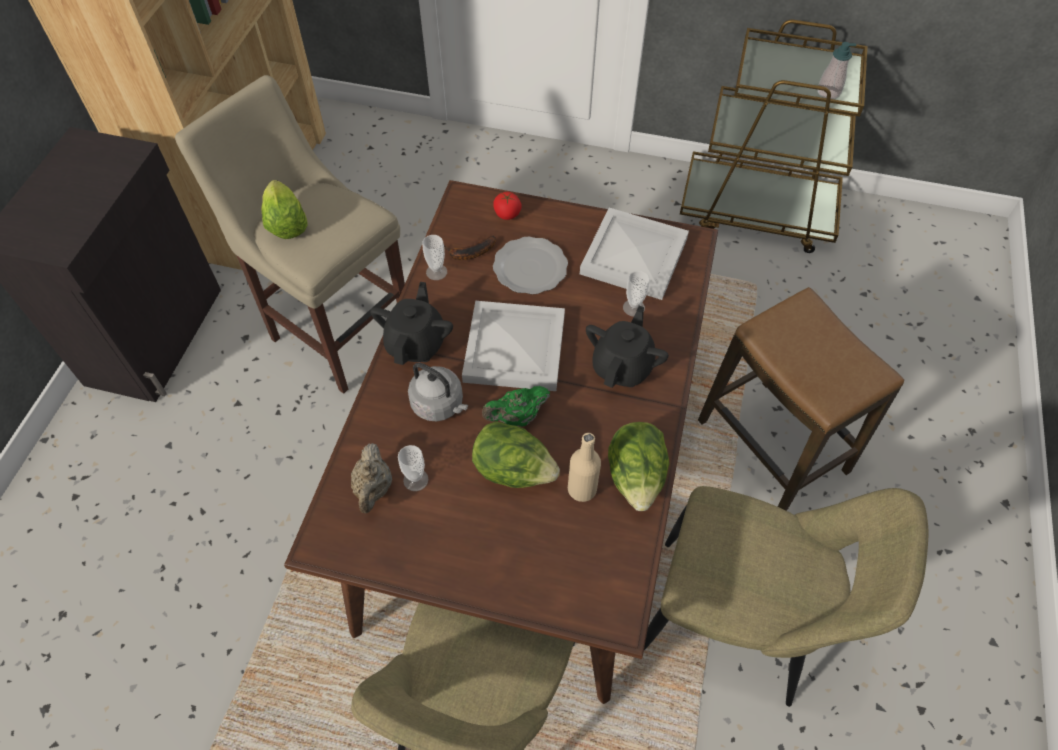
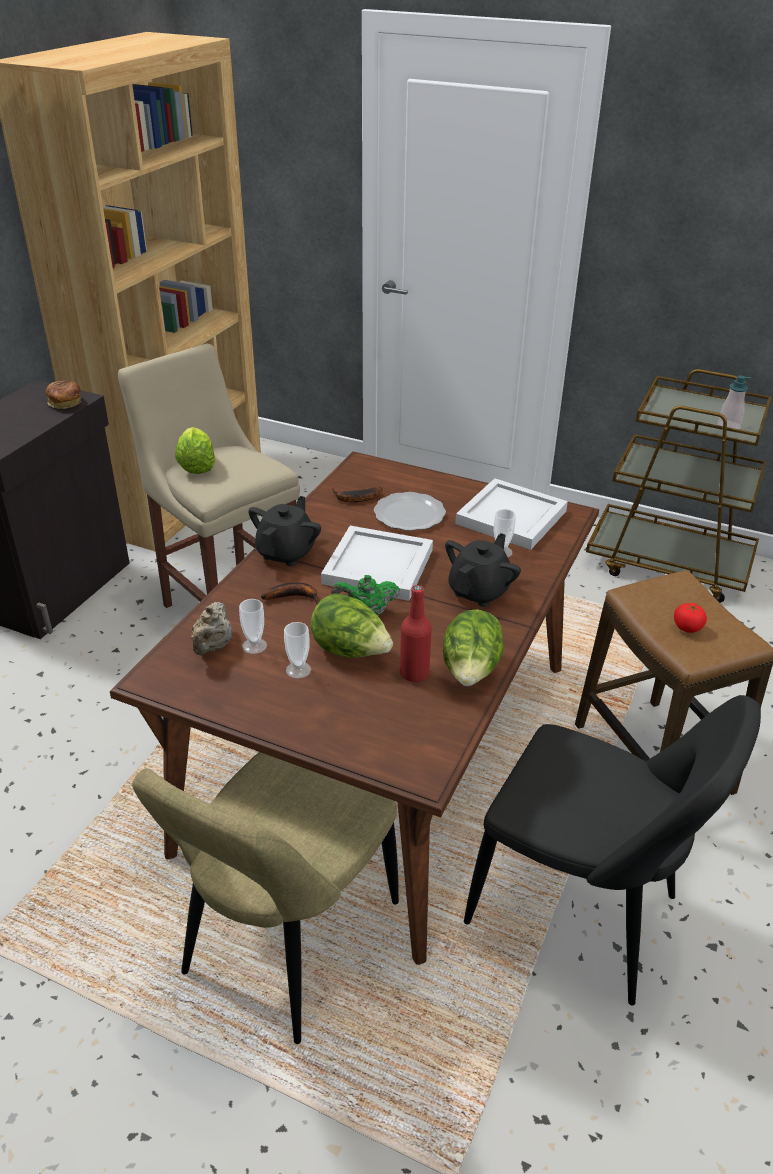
camera: 10 degrees right, 20 degrees down
(117, 162) = (65, 403): none -> bread
(436, 272) = (321, 508): cup -> cup (298, 670)
(439, 405) = (294, 597): grey kettle -> banana
(507, 214) = (398, 477): tomato -> tomato (687, 627)
(582, 489) = (414, 673): beige bottle -> red bottle
(734, 625) = (581, 915): beige chair -> black chair

